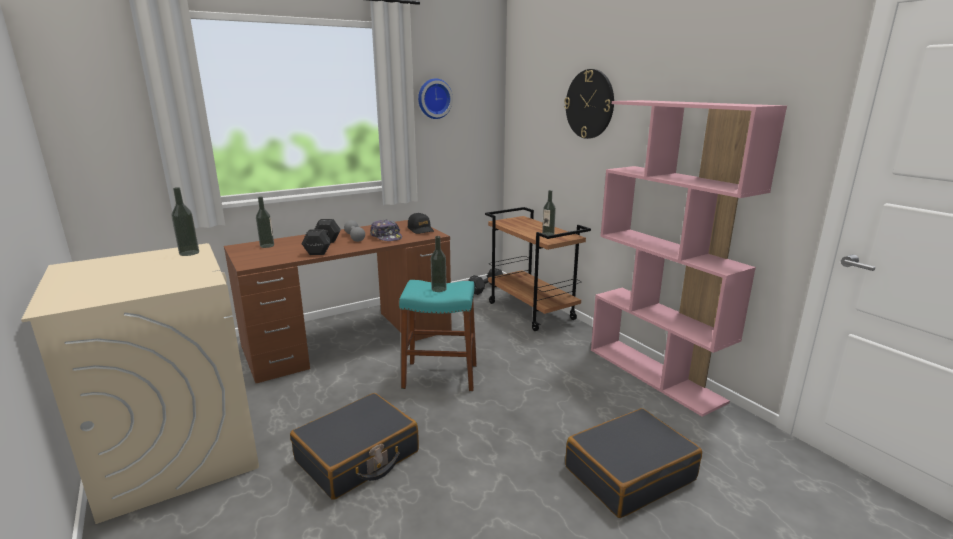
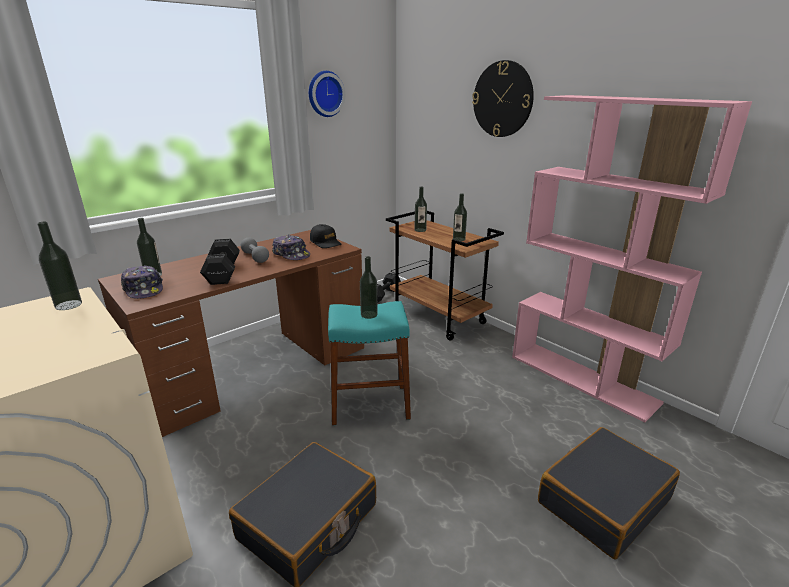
camera: 10 degrees left, 5 degrees up
(256, 255) = (144, 289): none -> cap
(515, 225) = (420, 230): none -> bottle

